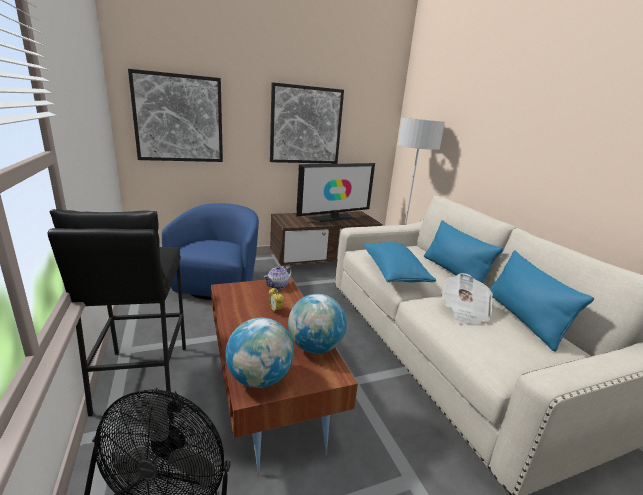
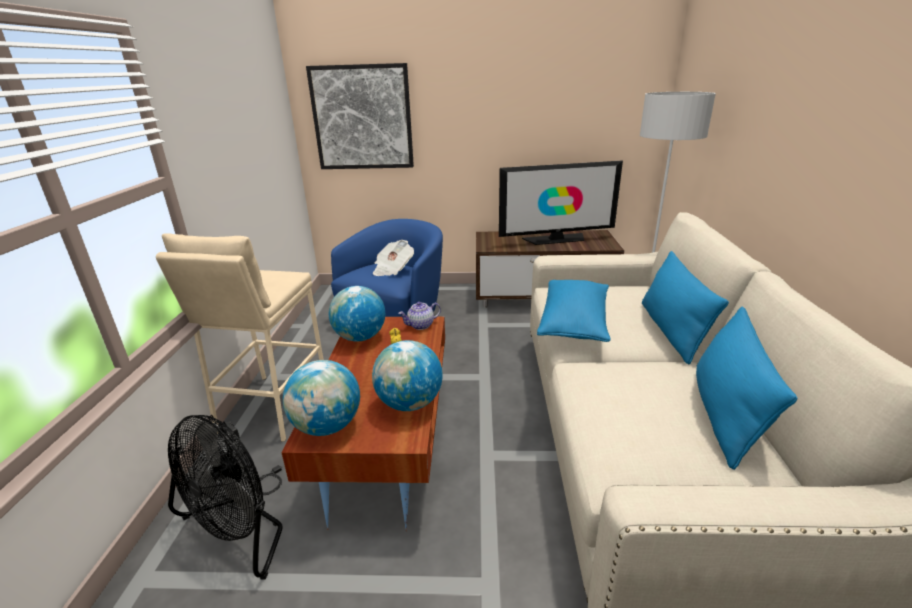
camera: 25 degrees right, 5 degrees up
(141, 378) = (273, 407): black stool -> beige stool
(233, 300) = (360, 337): none -> globe
(306, 125) = (521, 113): picture -> none
(463, 311) = (631, 388): newspaper -> newspaper (392, 269)

